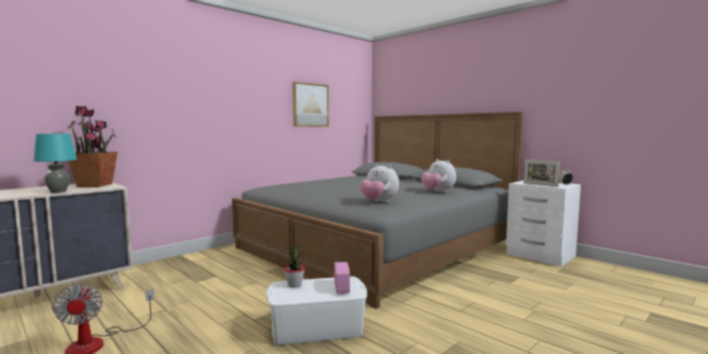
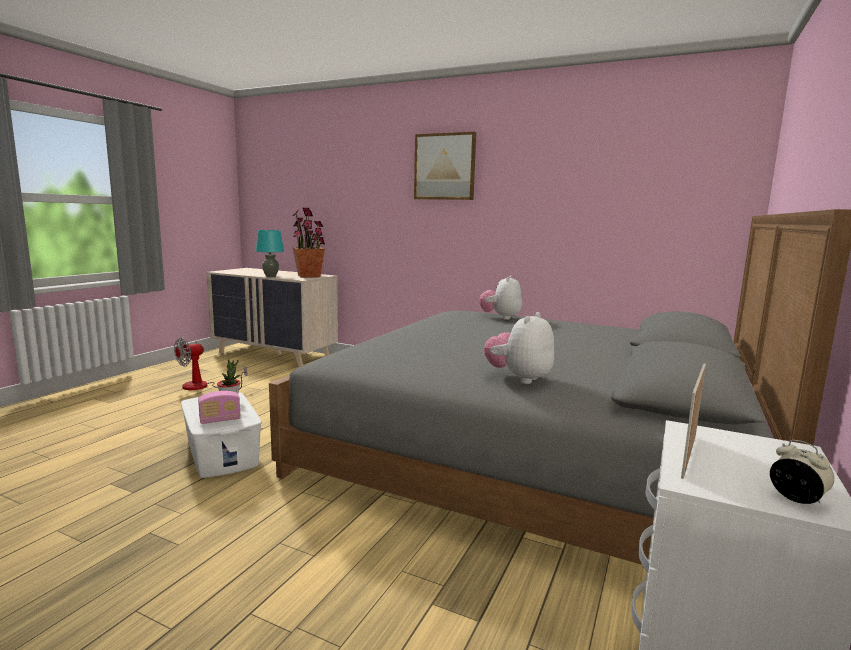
camera: 70 degrees right, 5 degrees up
(310, 105) = (590, 197): picture -> picture (445, 167)
(379, 202) = (377, 353): plush toy -> plush toy (500, 317)

